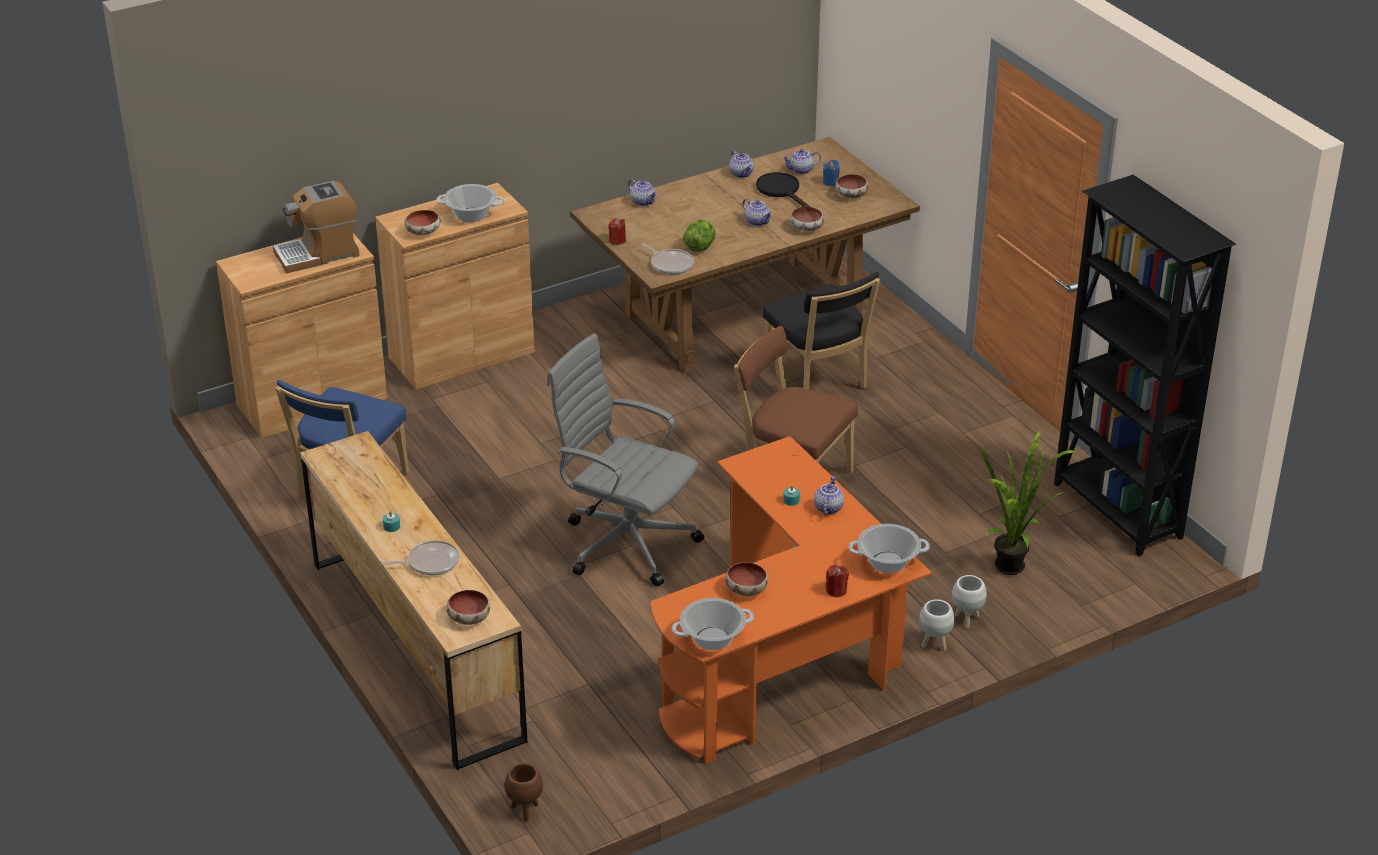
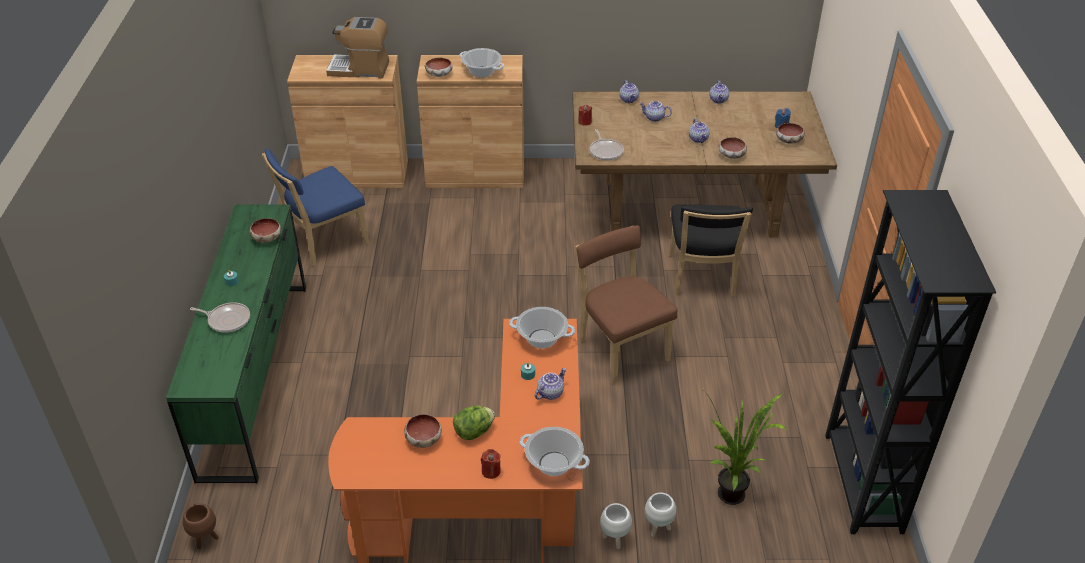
camera: 30 degrees right, 5 degrees up
(416, 649) = (256, 376): brown dresser -> green dresser
(468, 618) = (206, 375): bowl -> bowl (266, 238)
(626, 542) = (461, 352): grey office chair -> none
(700, 247) = (639, 145): lettuce -> lettuce (474, 432)
(712, 639) = (359, 472): cooking pot -> cooking pot (542, 339)
(781, 191) = (737, 121): black frying pan -> none
(801, 170) = (766, 110): teapot -> teapot (654, 118)

